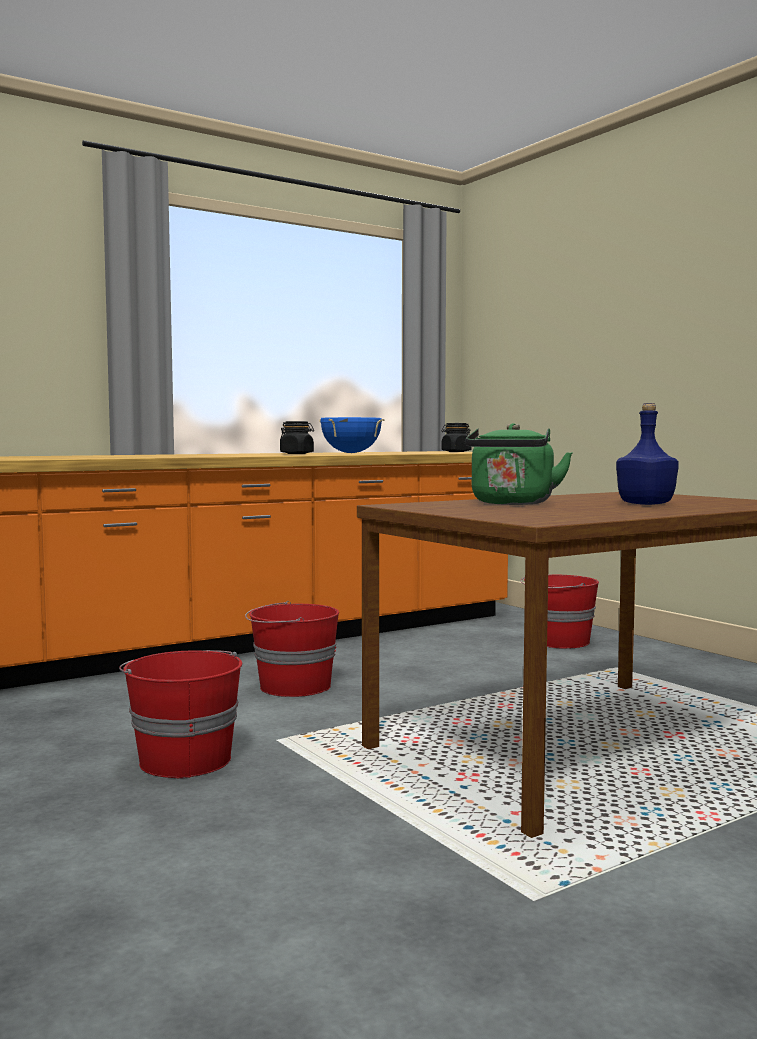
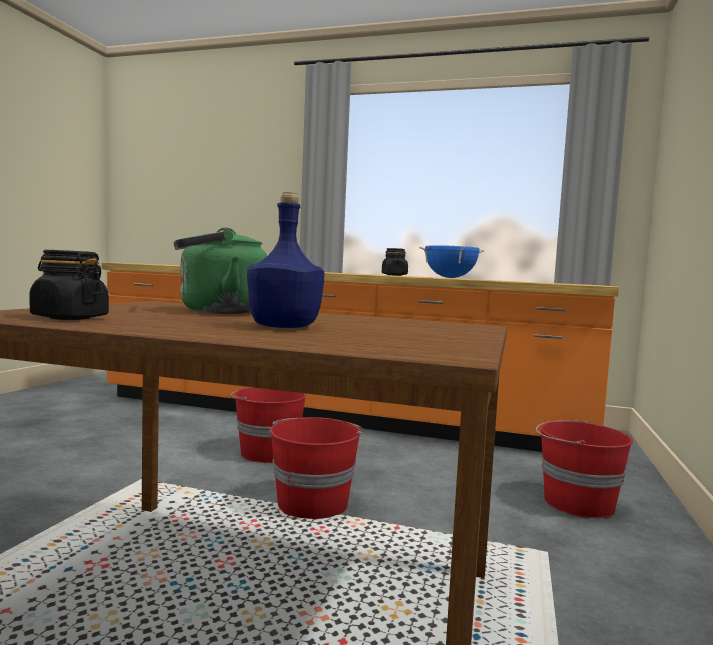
camera: 50 degrees right, 0 degrees up
(184, 760) = (80, 468): red bucket -> red bucket (312, 503)
(456, 451) = (571, 283): black jar -> black jar (69, 318)

